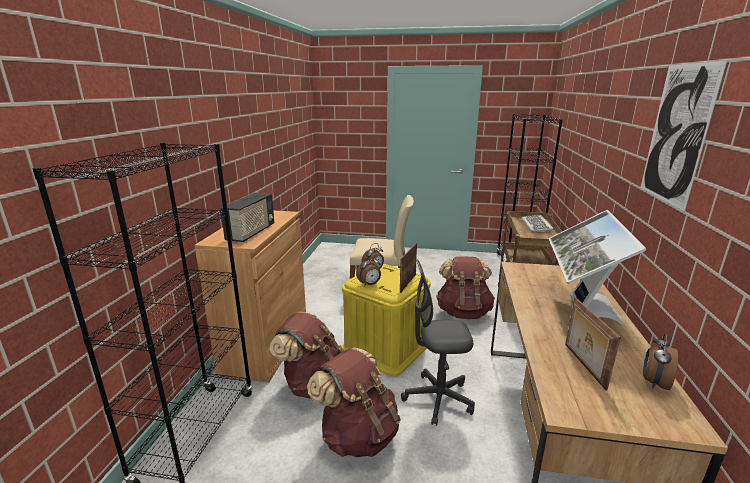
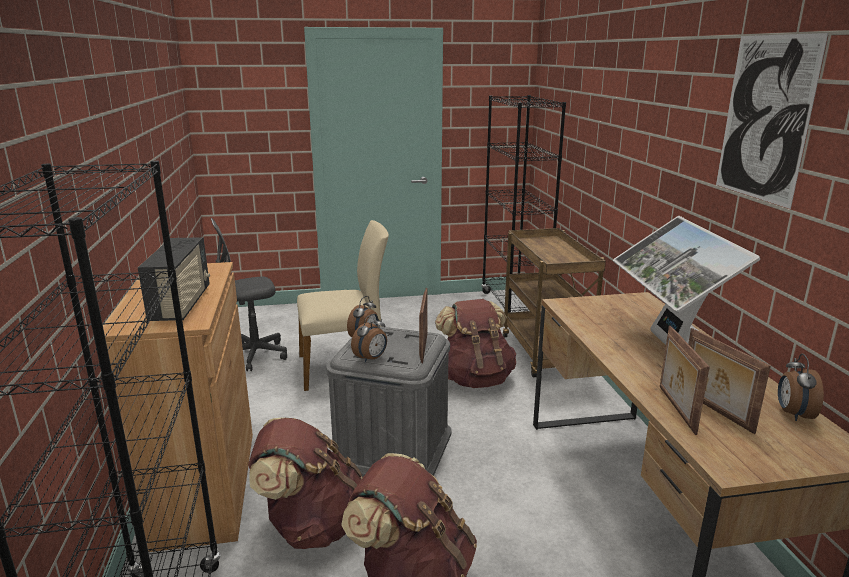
camera: 20 degrees left, 0 degrees up
(386, 347) = (392, 448): yellow storage box -> grey storage box
(438, 399) = (496, 503): grey office chair -> grey office chair (254, 355)
(537, 225) = (552, 246): keyboard -> none
(550, 357) = (675, 409): none -> picture frame

